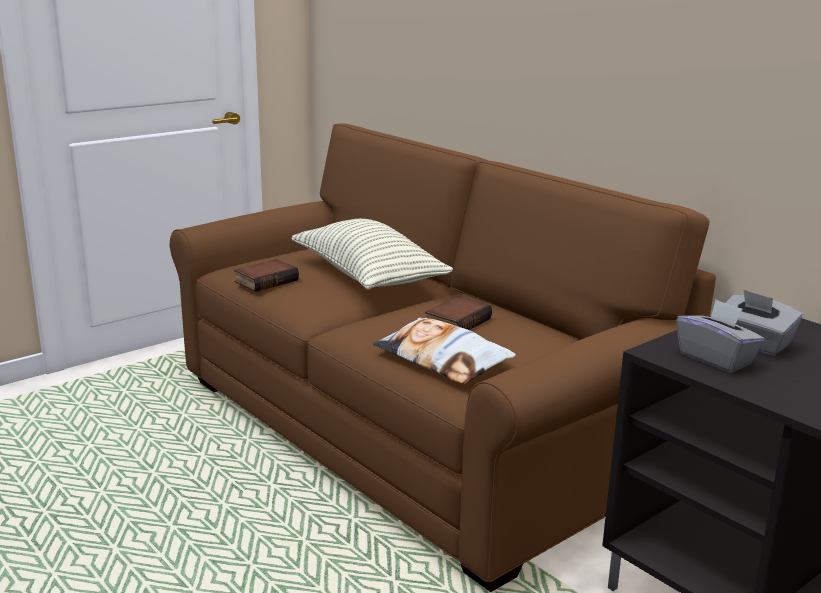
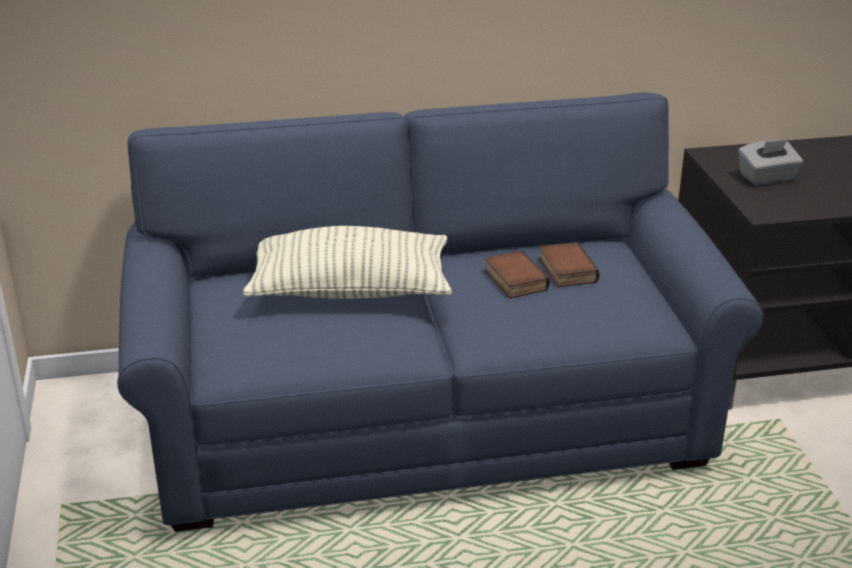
camera: 60 degrees left, 10 degrees up
(266, 280) = (298, 352): book -> book (565, 270)
(408, 433) = (427, 421): brown sofa -> blue sofa
(442, 359) = (592, 313): pillow -> none
(716, 359) = (786, 199): grey tissue box -> none

